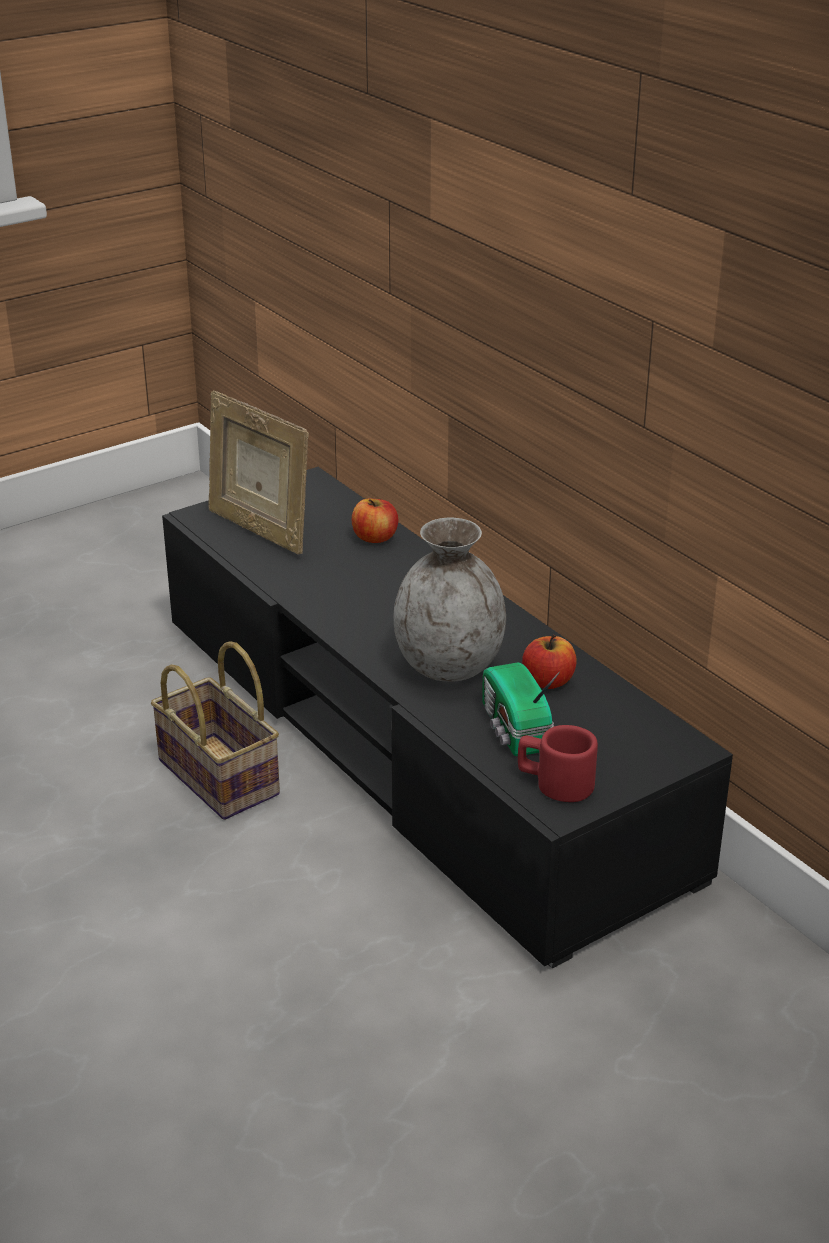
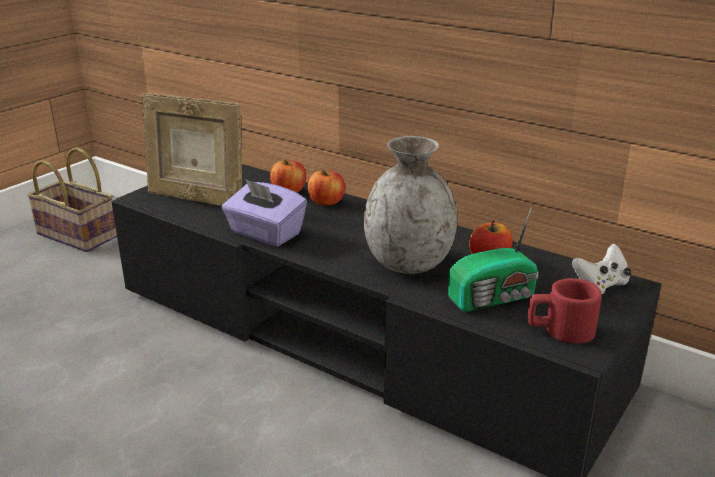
camera: 20 degrees left, 5 degrees down
(222, 778) = (221, 397): basket -> basket (80, 235)
(310, 595) = (265, 234): none -> purple tissue box
(410, 563) = (326, 202): none -> apple
(514, 730) = (494, 298): radio -> radio turned 75 degrees counterclockwise
(653, 741) = (600, 285): none -> white game controller

